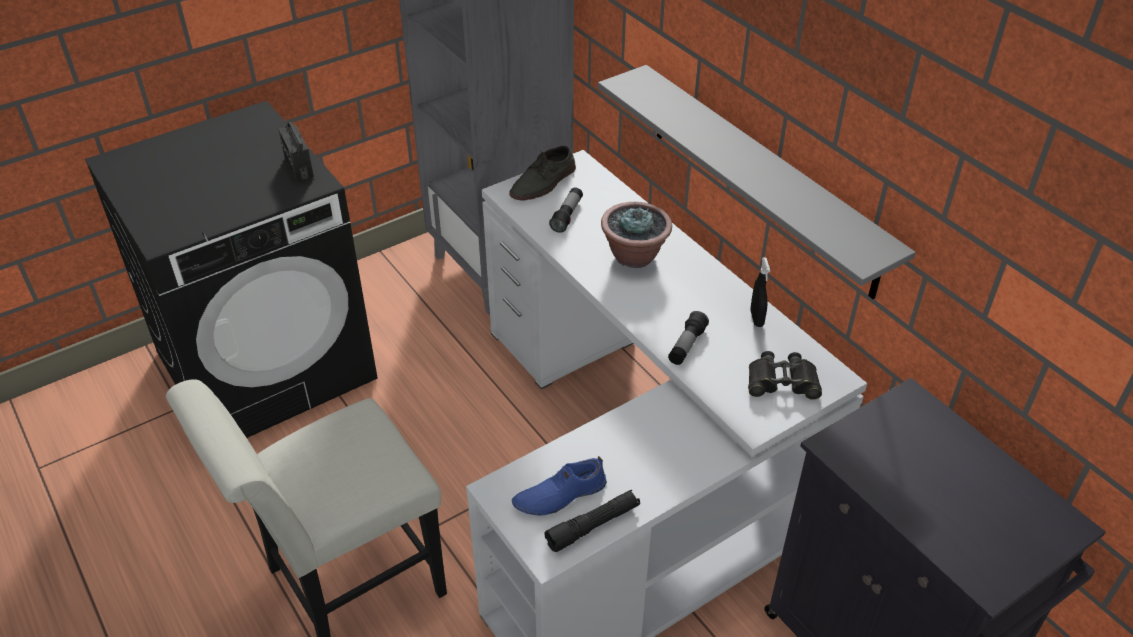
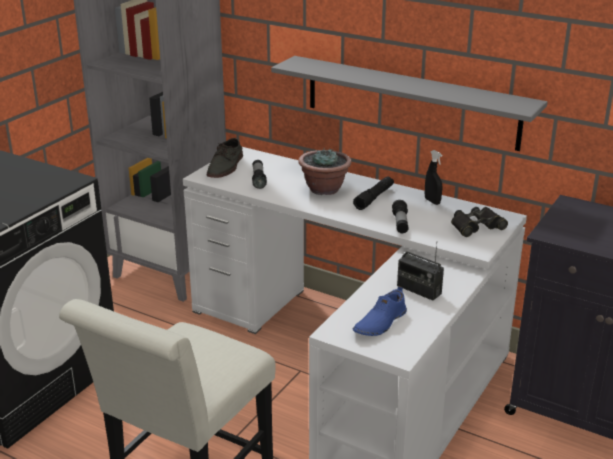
camera: 25 degrees left, 15 degrees down
(298, 167) = (49, 174): radio -> radio (419, 290)
(593, 526) = (417, 332): black flashlight -> black flashlight (374, 198)

